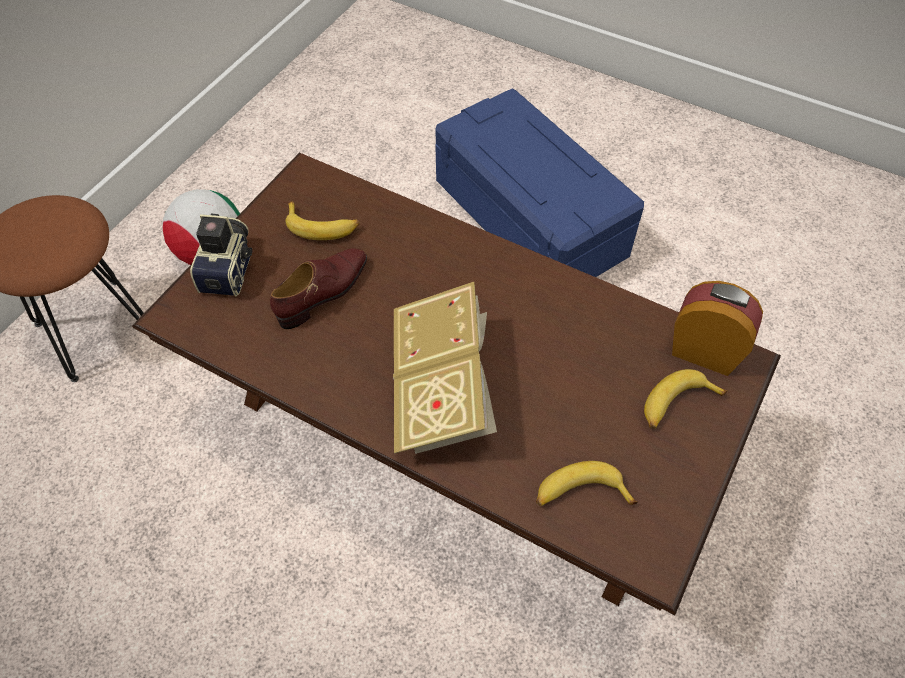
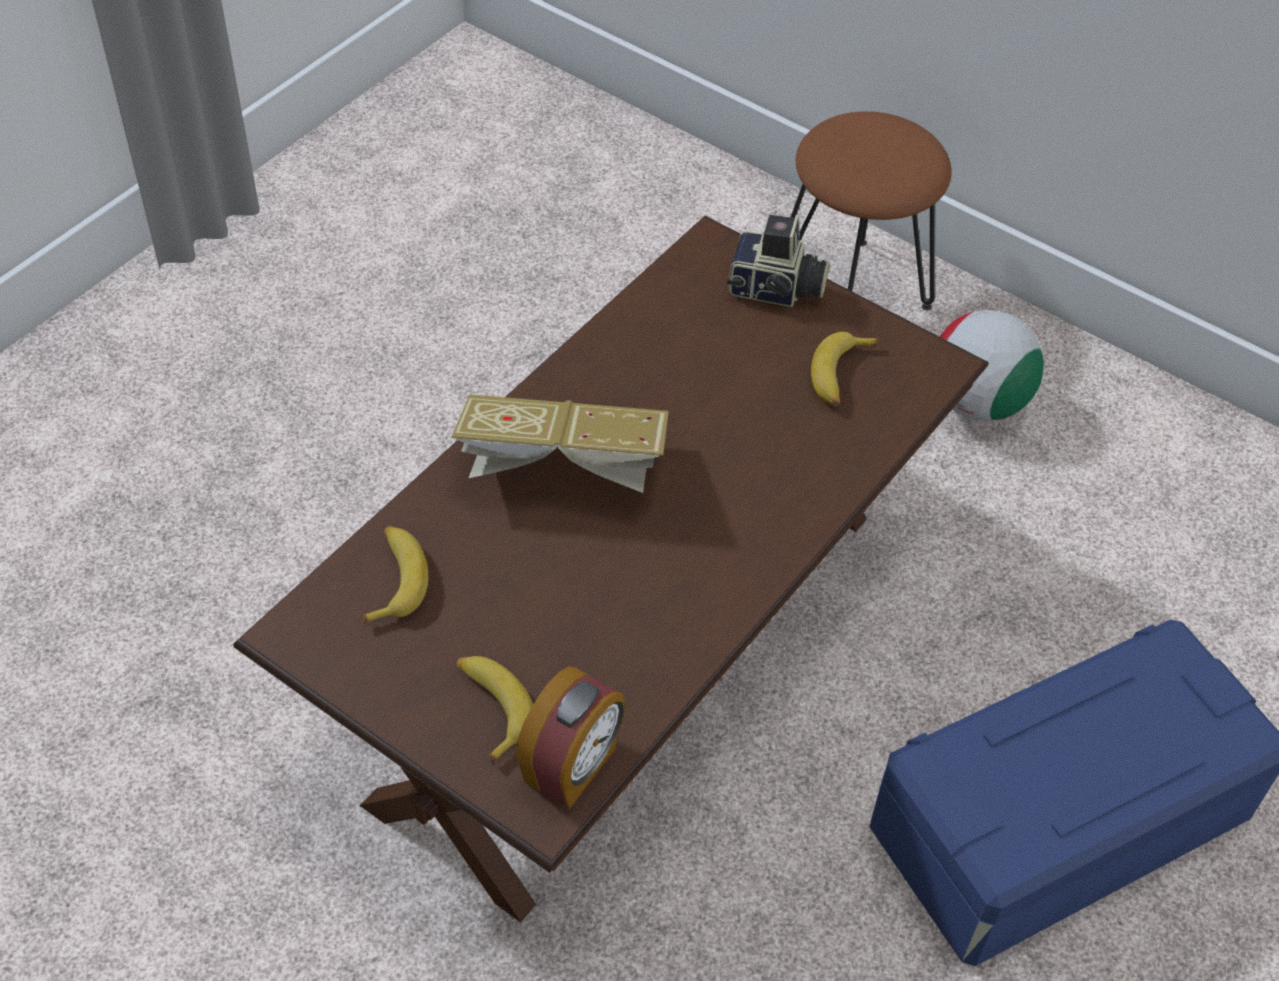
camera: 95 degrees right, 5 degrees down
(324, 292) = (728, 372): brown shoe -> none

